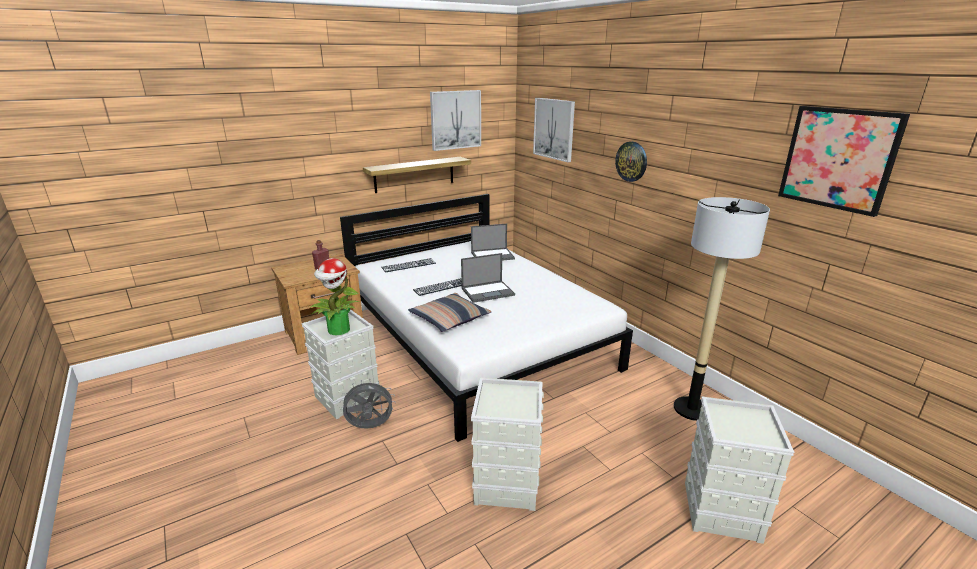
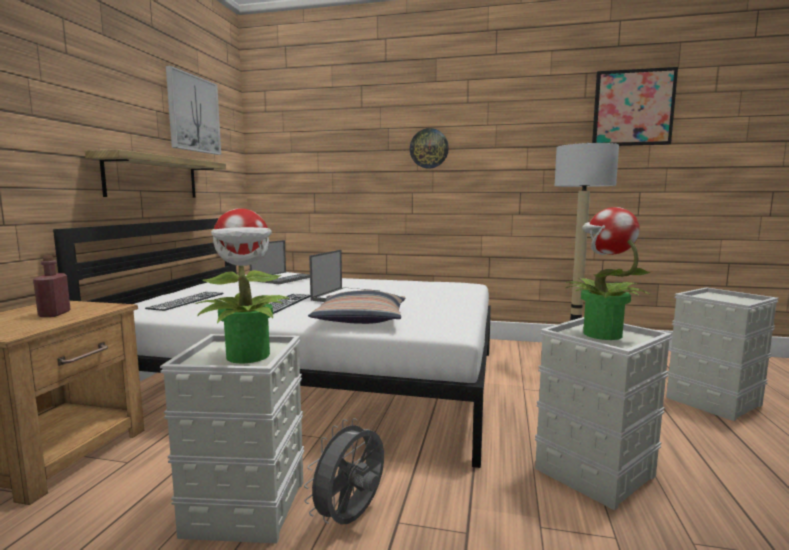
camera: 45 degrees left, 15 degrees down
(511, 399) = (601, 334): none -> potted plant
(554, 129) = (313, 133): picture -> none

